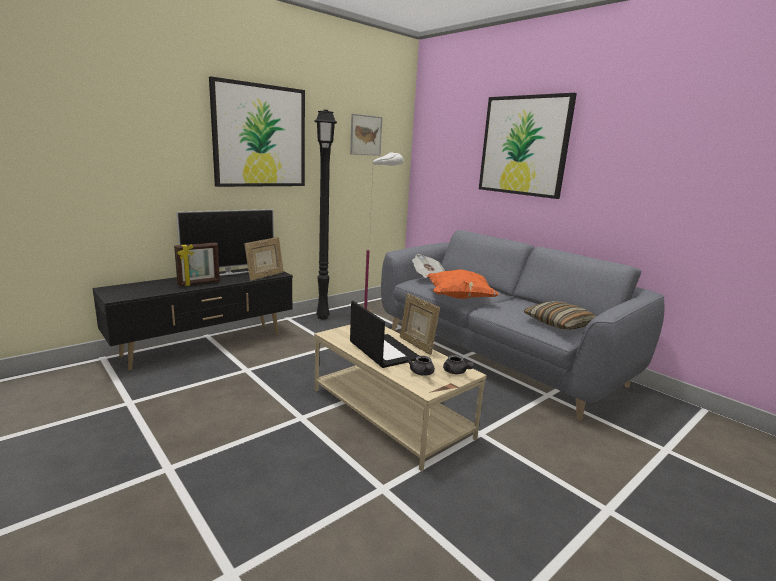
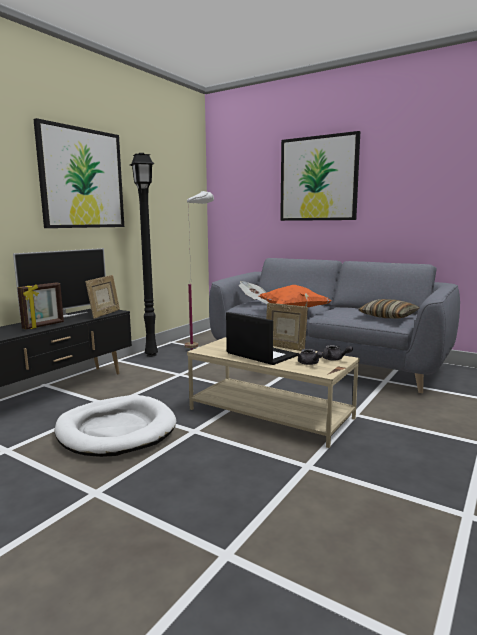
camera: 15 degrees left, 5 degrees down
(232, 401) = (116, 430): none -> white dog bed
(365, 135) = (170, 179): picture -> none

